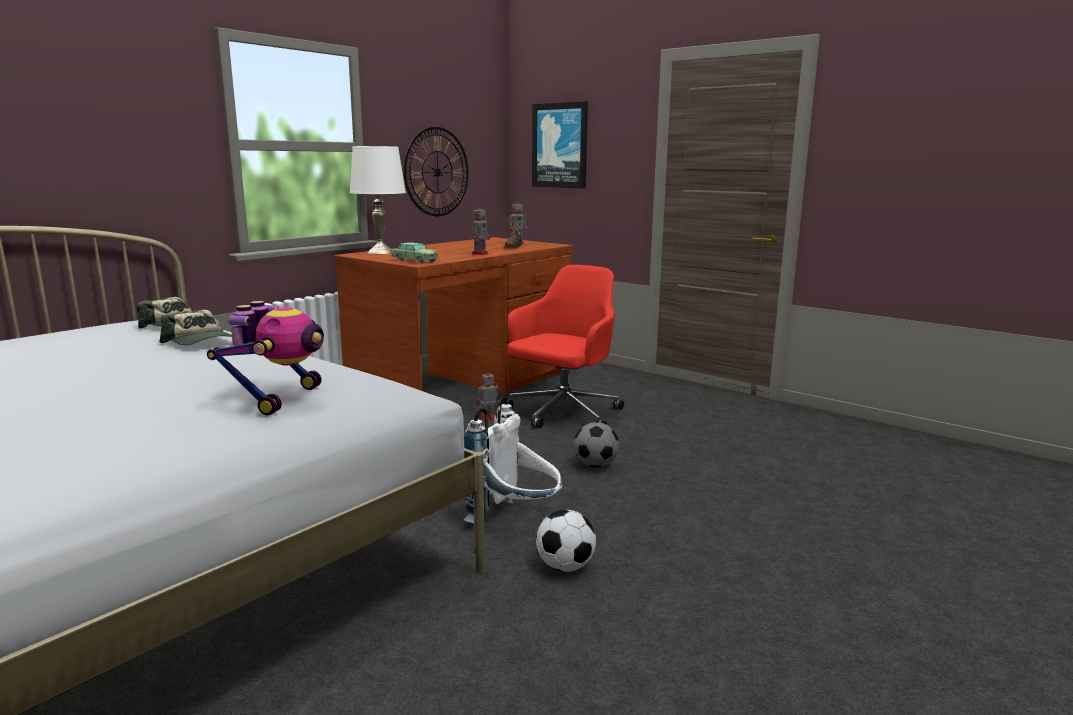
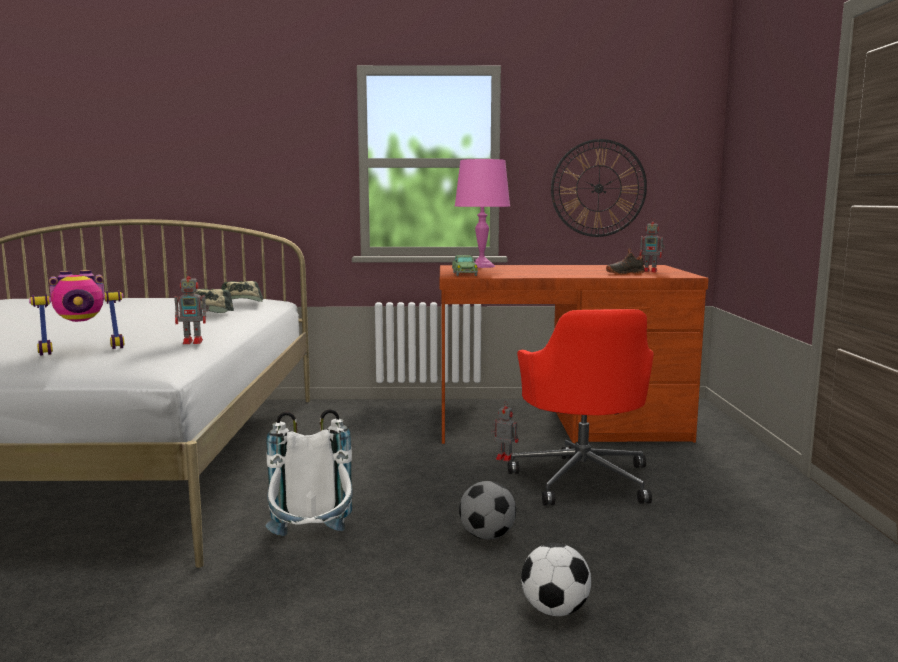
camera: 50 degrees right, 5 degrees down
(380, 252) = (481, 266): white table lamp -> pink table lamp
(480, 253) = (555, 275): toy robot -> toy robot (194, 342)
(560, 145) = (754, 153): picture -> none
(562, 413) = (582, 479): red office chair -> red office chair turned 90 degrees clockwise
(565, 567) = (245, 599): football -> football (555, 610)

